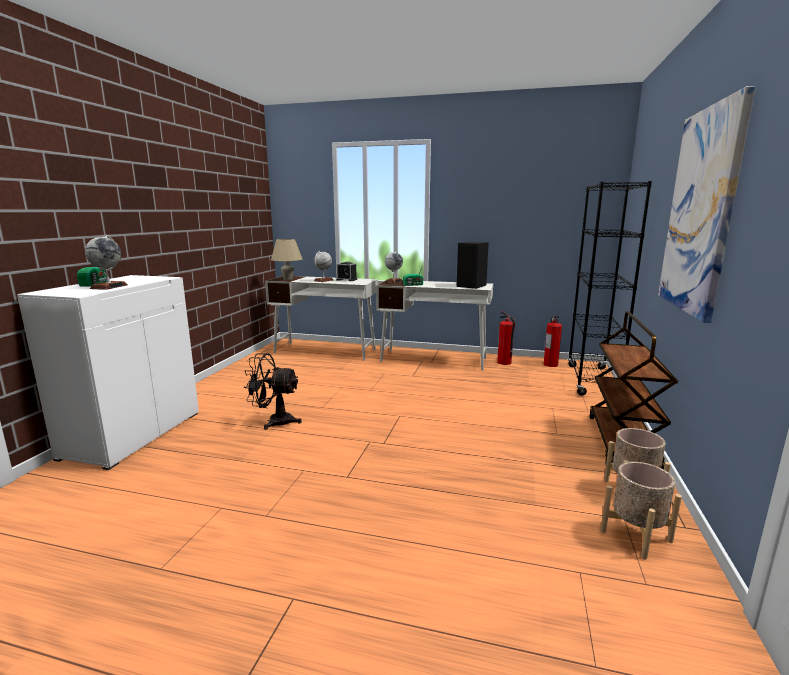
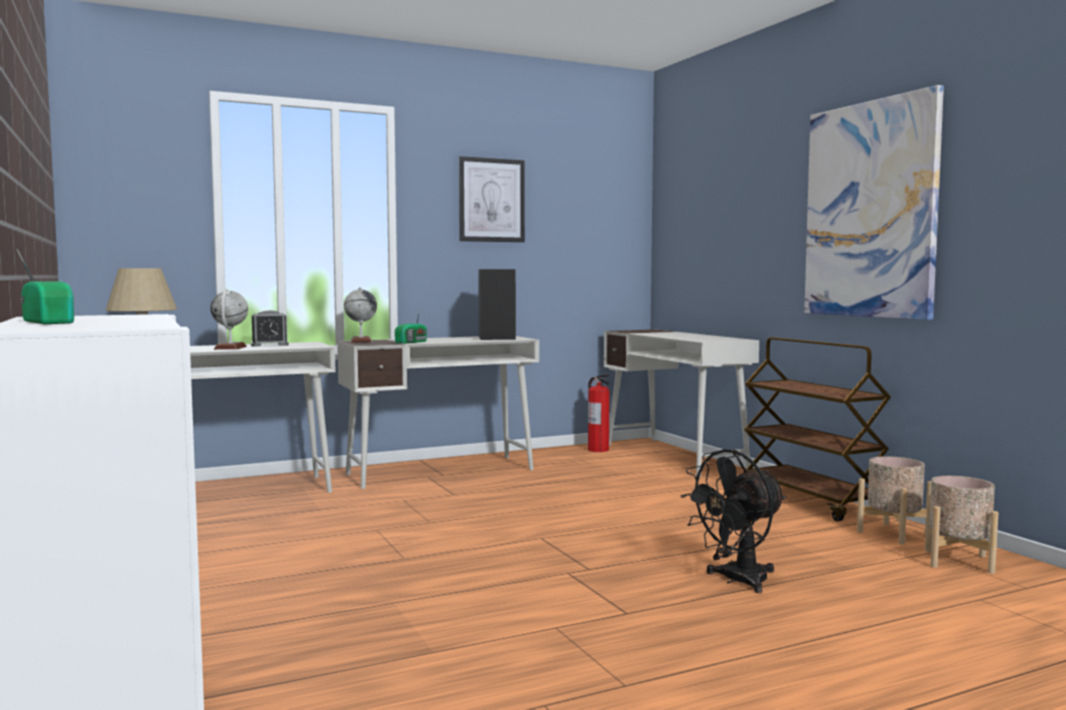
camera: 40 degrees left, 10 degrees down
(109, 287) = (127, 322): globe -> none
(274, 421) = (367, 594): black fan -> black fan (736, 581)
(492, 194) = (491, 200): none -> picture
(504, 362) = (541, 457): fire extinguisher -> none
(592, 381) = (674, 456): black bookcase -> white desk

